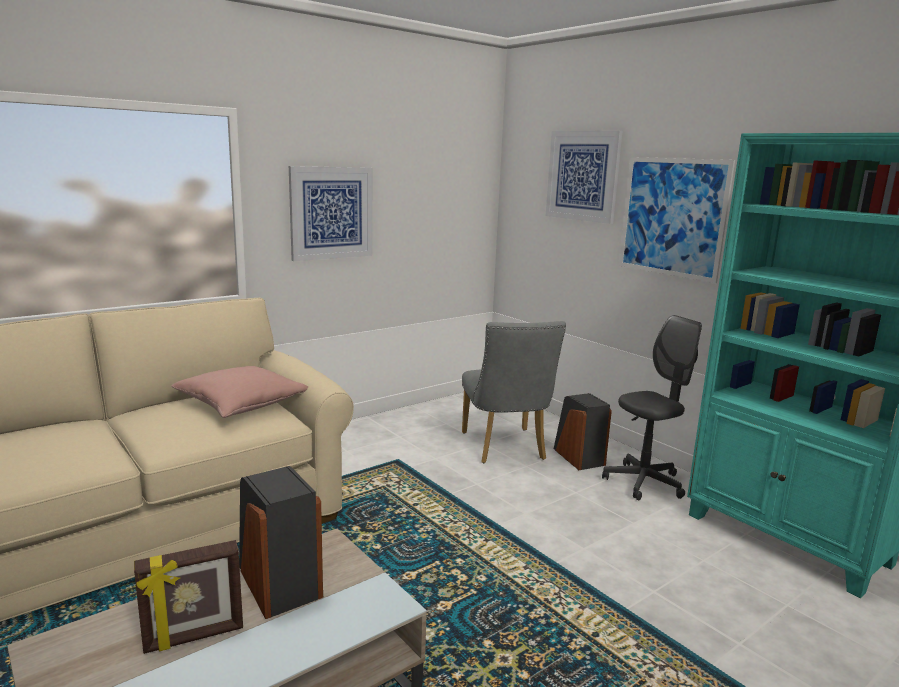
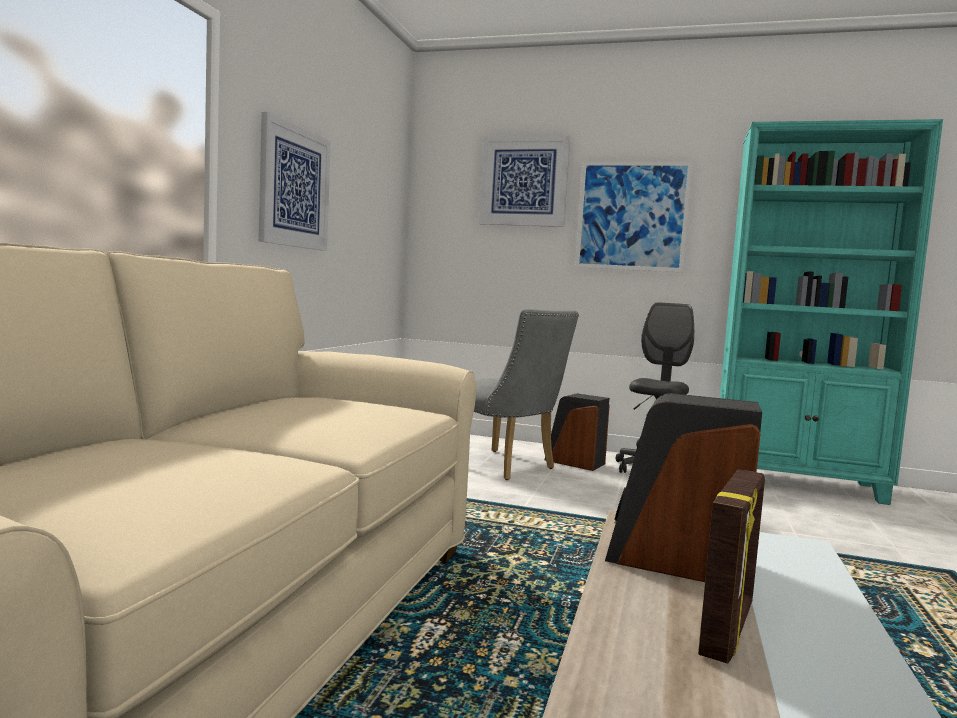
camera: 35 degrees left, 10 degrees down
(241, 405) = (339, 402): pink pillow -> none

